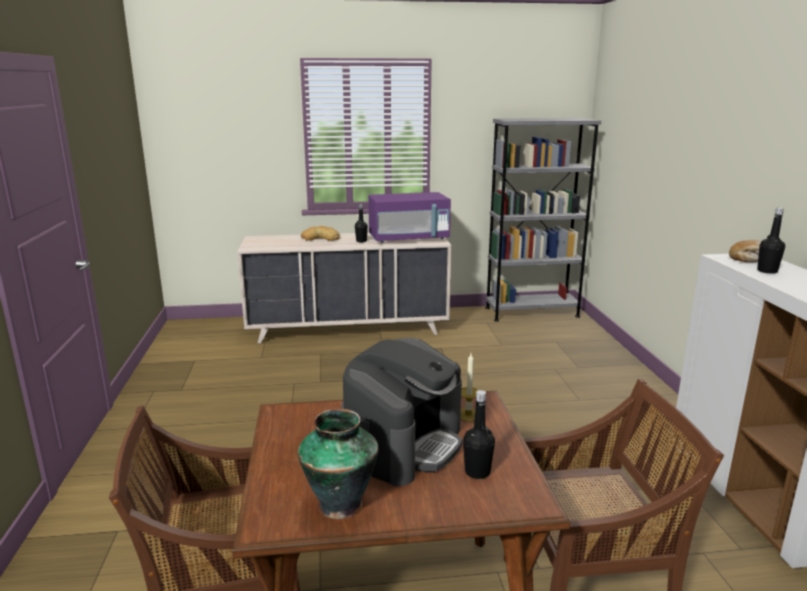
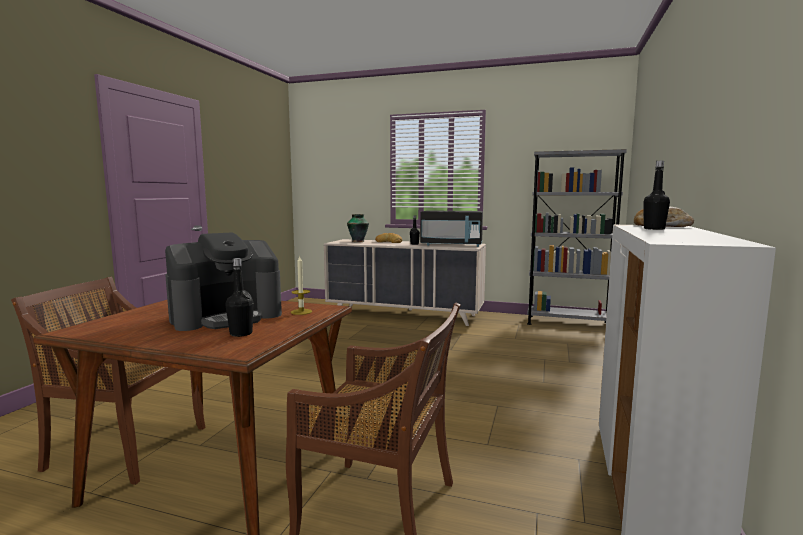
camera: 25 degrees right, 10 degrees down
(340, 503) = (128, 330): vase -> vase (358, 241)
(409, 239) = (452, 245): purple microwave -> black microwave

